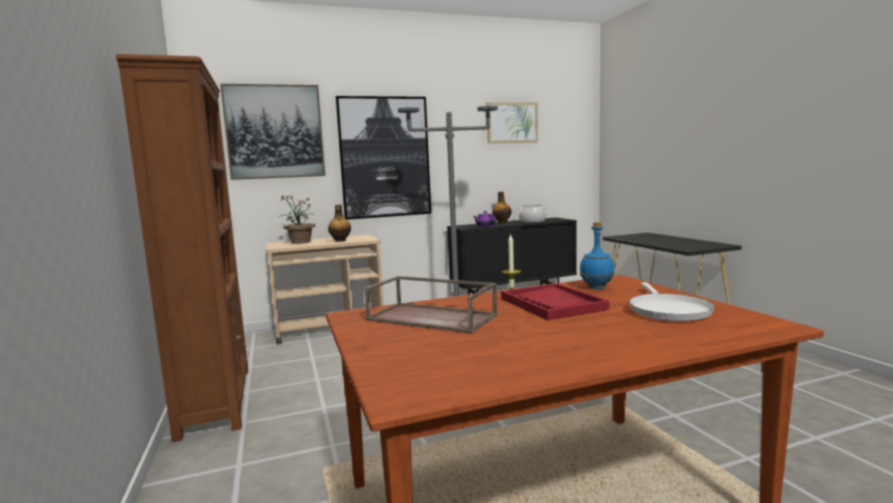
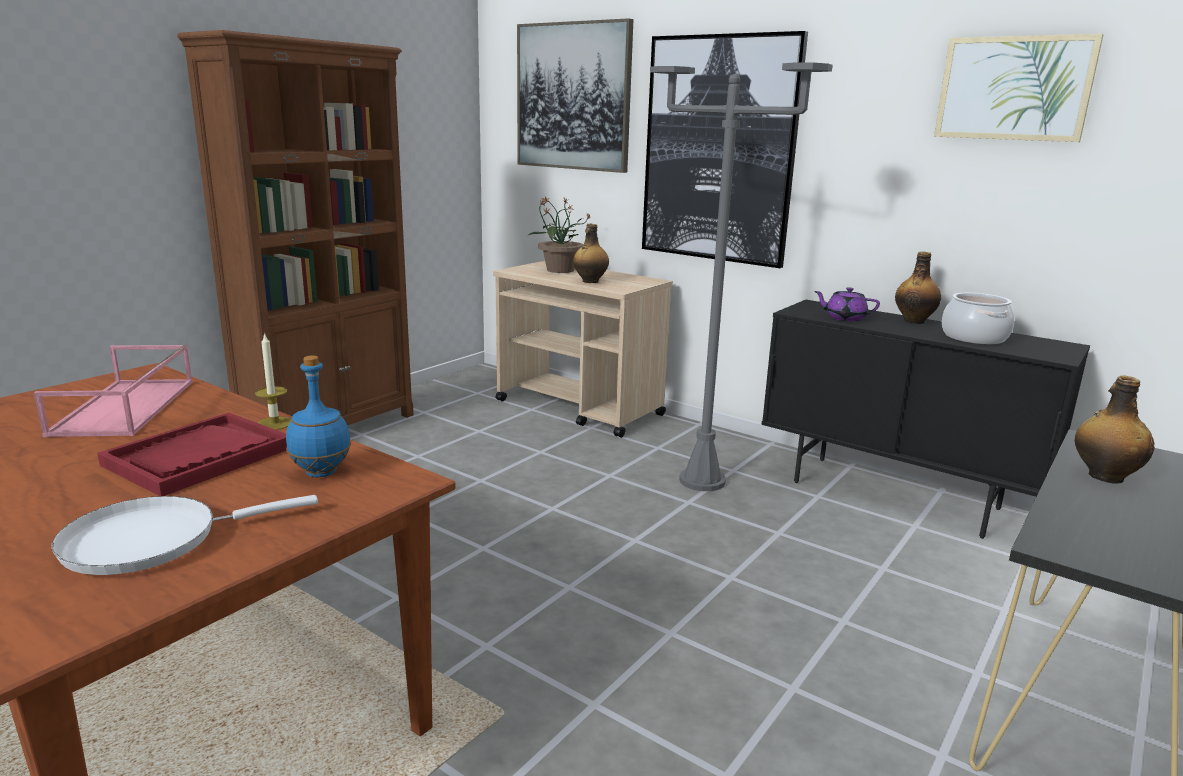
camera: 55 degrees right, 10 degrees up
(433, 317) = (126, 408): brown tray -> pink tray
(643, 240) = (1104, 476): none -> bottle

